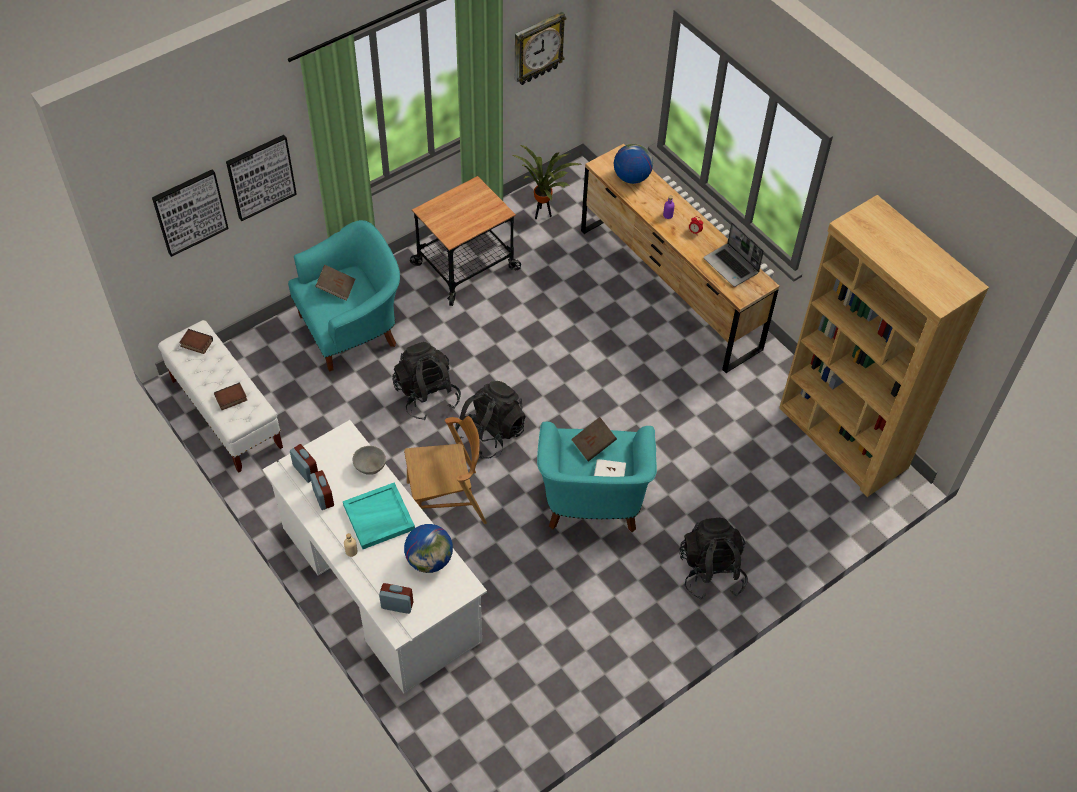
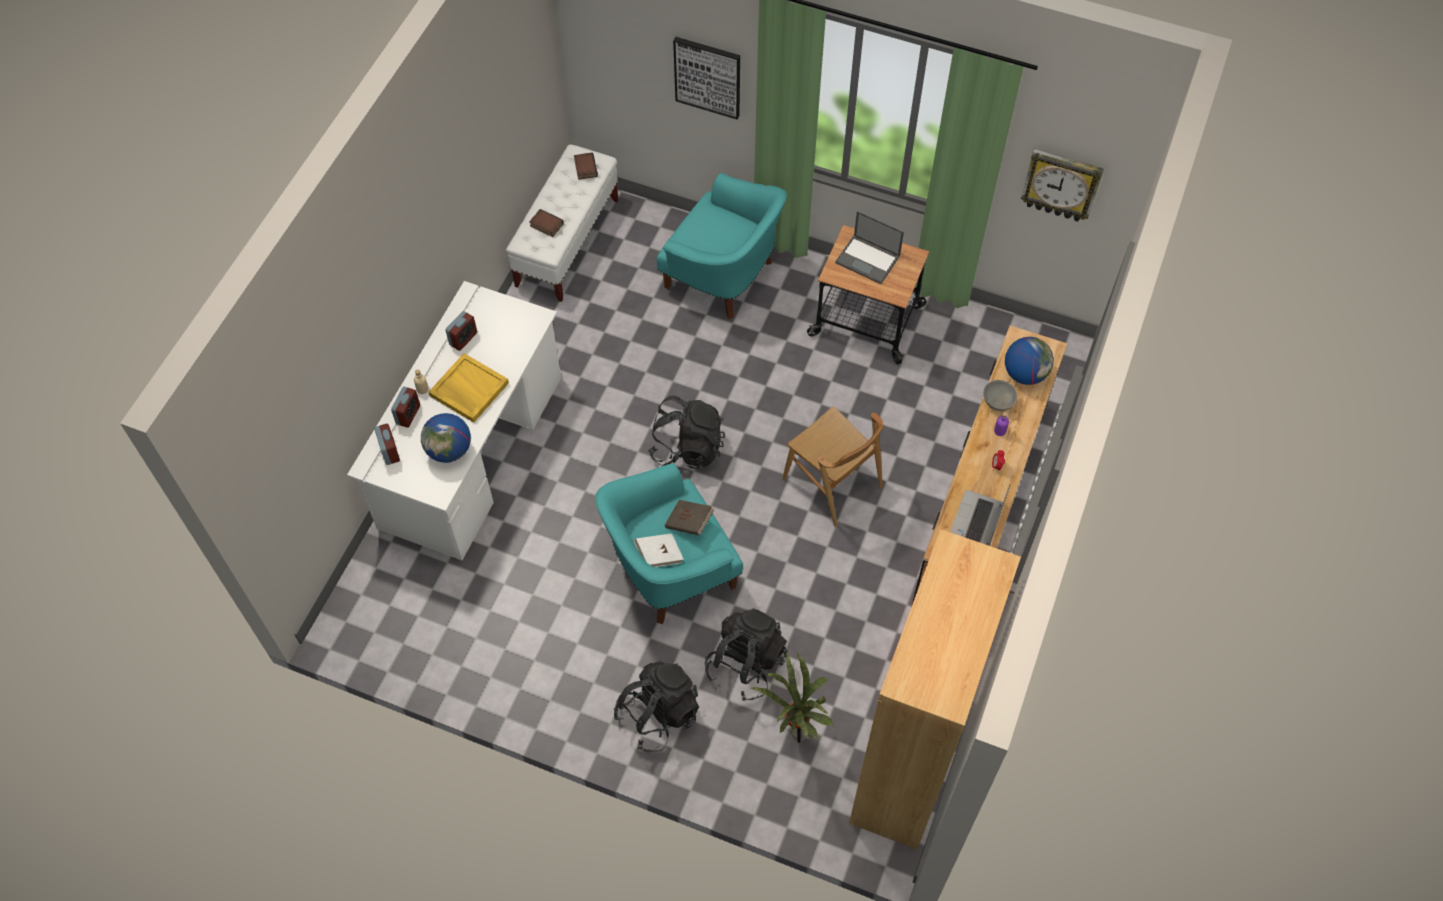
camera: 60 degrees right, 5 degrees up
(190, 212) = (630, 55): picture -> none
(306, 471) = (482, 311): alarm clock -> alarm clock (408, 415)
(336, 288) = (720, 227): brown book -> none
(370, 466) = (517, 353): grey bowl -> grey bowl (998, 402)
(378, 518) = (468, 389): turquoise tray -> yellow tray
(427, 395) = (693, 374): black backpack -> black backpack (746, 664)
(446, 503) = (588, 454): brown chair -> brown chair (832, 483)
(456, 212) = (868, 259): none -> laptop
(543, 215) = (984, 347): potted plant -> potted plant (795, 731)

